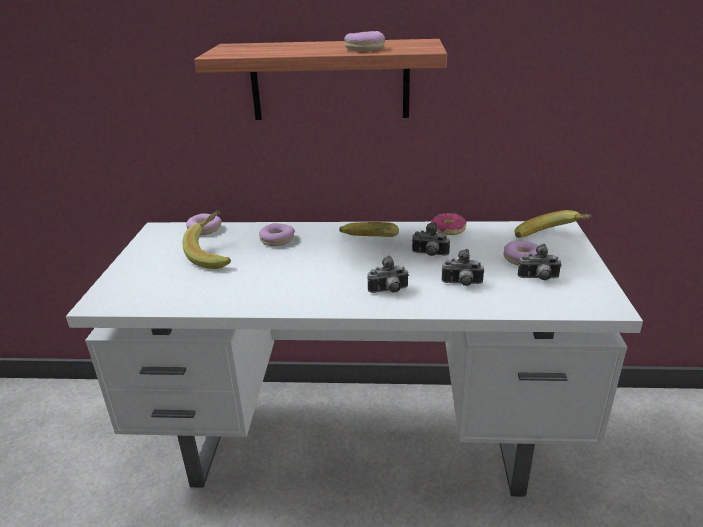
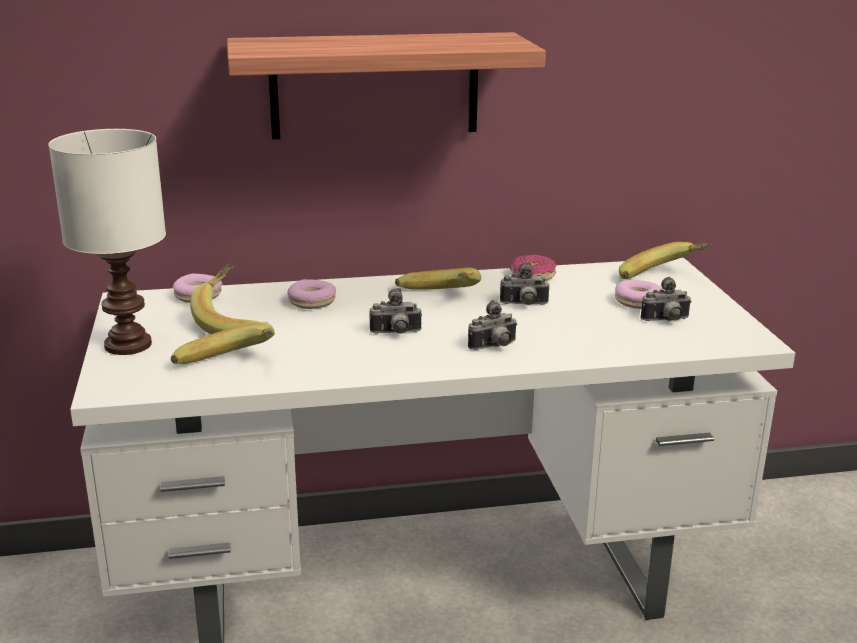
camera: 15 degrees left, 5 degrees down
(136, 265) = (128, 344): none -> white table lamp
(189, 291) = (230, 368): none -> banana
(364, 48) = (438, 44): donut -> none
(462, 284) = (579, 333): camera -> camera (396, 333)

